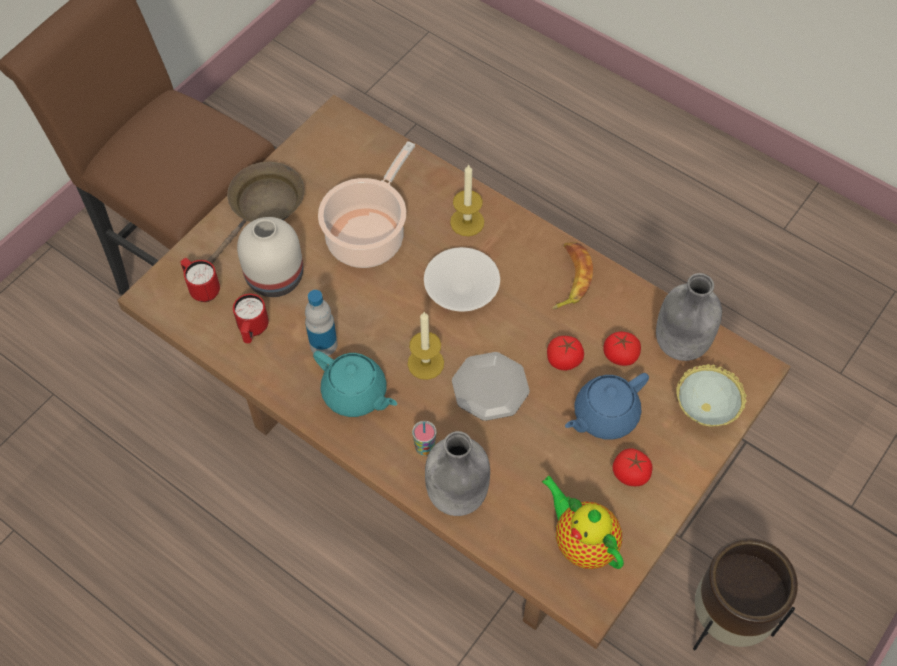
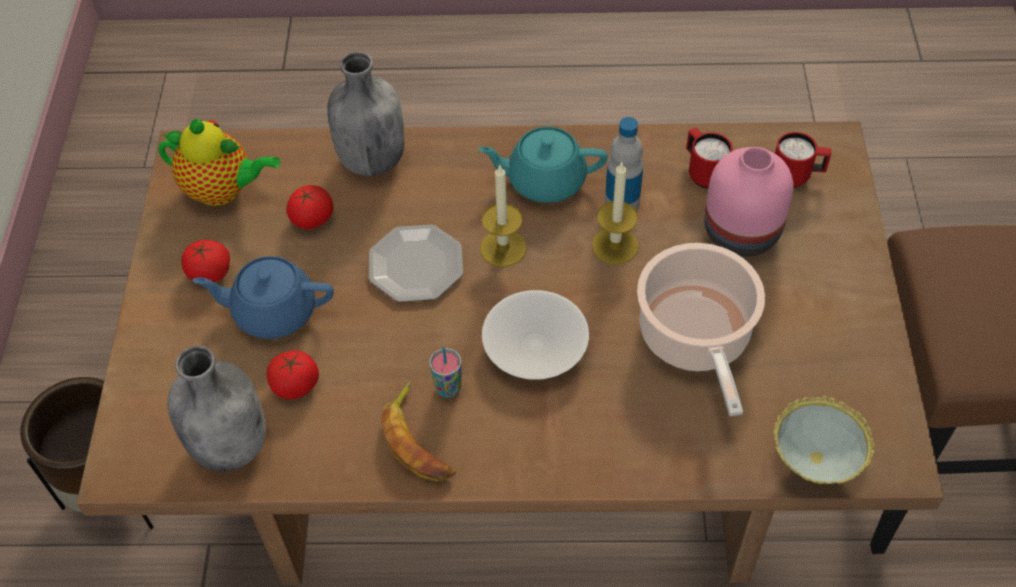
camera: 145 degrees right, 5 degrees down
(263, 207) = (841, 293): brown frying pan -> none
(273, 278) = (741, 230): white vase -> pink vase
(425, 448) = (435, 177): cup -> cup (448, 389)
(467, 222) = (601, 431): candle -> candle (615, 245)
(564, 360) = (357, 341): tomato -> tomato (312, 219)
(604, 415) = (273, 311): blue teapot -> blue teapot turned 105 degrees counterclockwise
(704, 411) = (161, 383): bowl -> bowl (814, 463)

